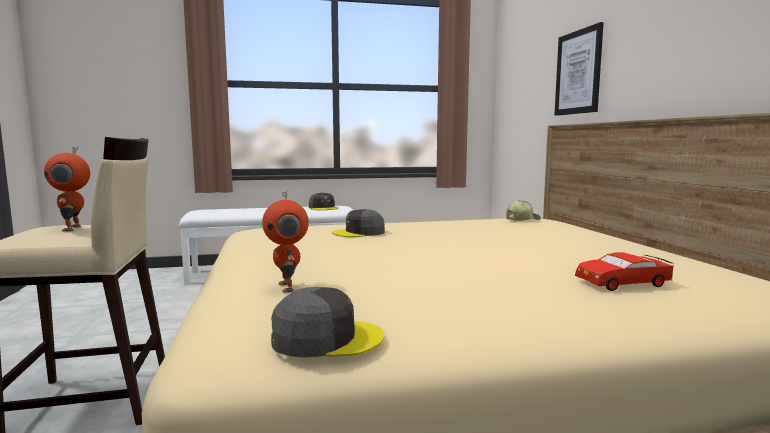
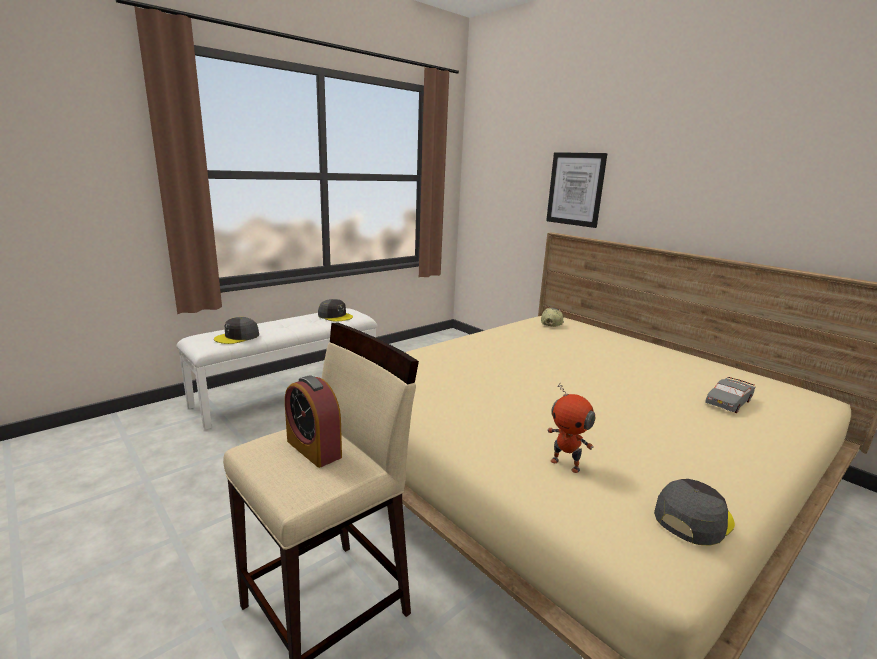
camera: 30 degrees left, 10 degrees up
(73, 228) = (314, 449): toy robot -> alarm clock
(359, 233) = (473, 366): grey cap -> grey cap (237, 337)
(622, 282) = (728, 401): red toy car -> grey toy car

